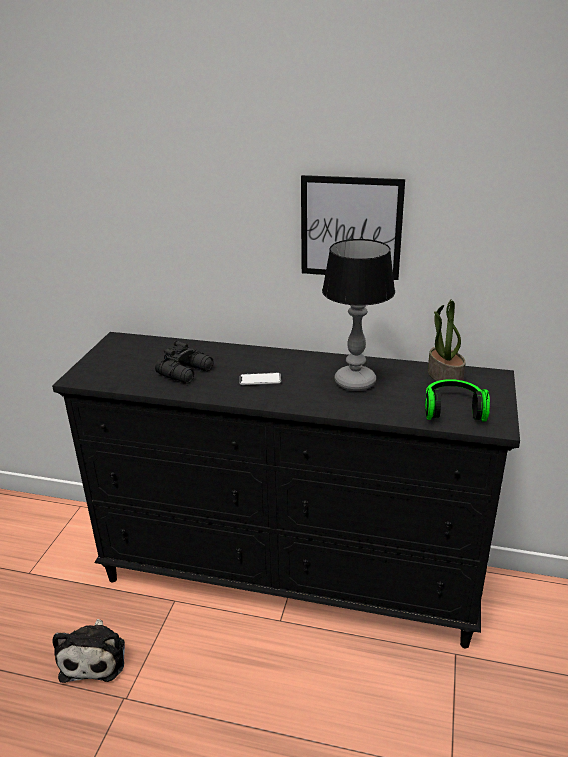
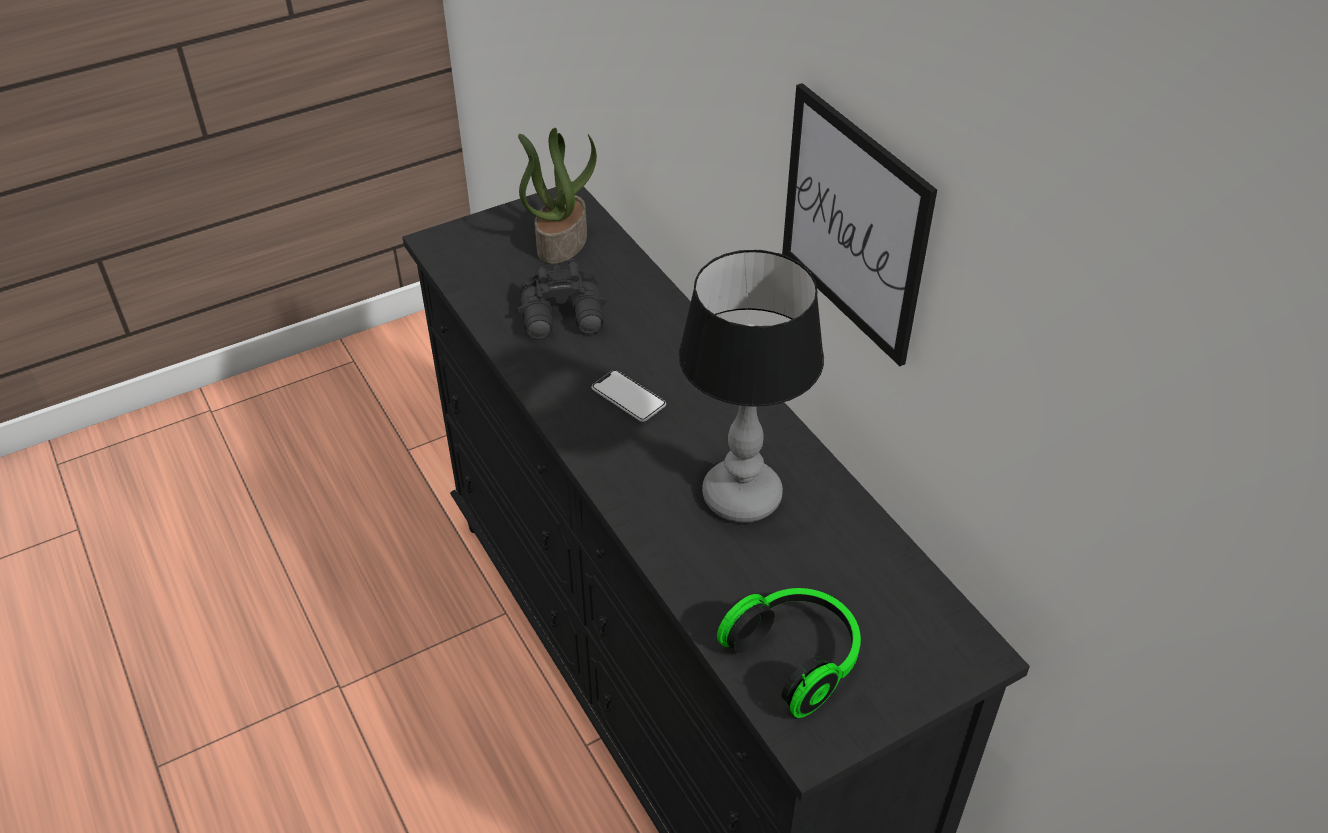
camera: 45 degrees right, 15 degrees up
(95, 657) = (362, 611): plush toy -> none
(444, 376) = (891, 586): potted plant -> potted plant (561, 242)

